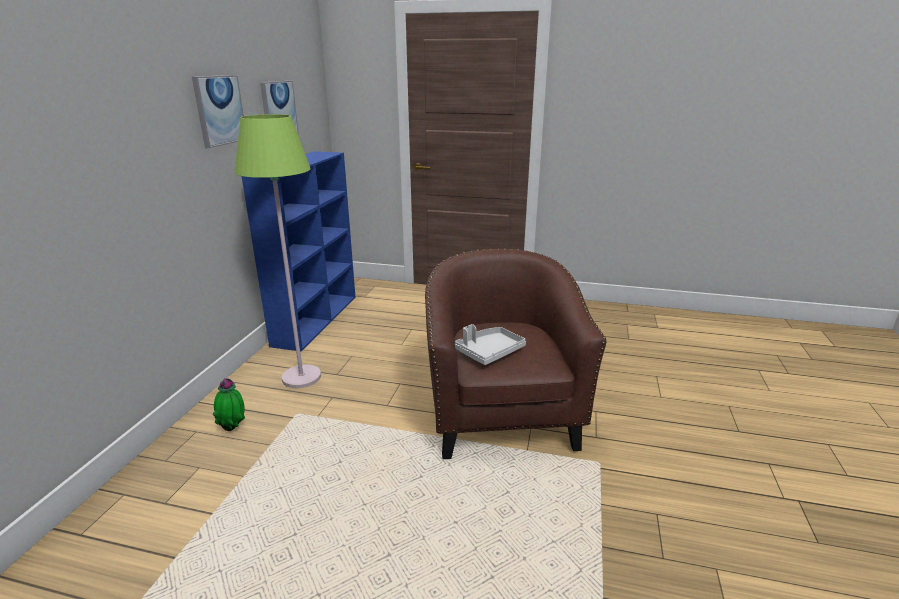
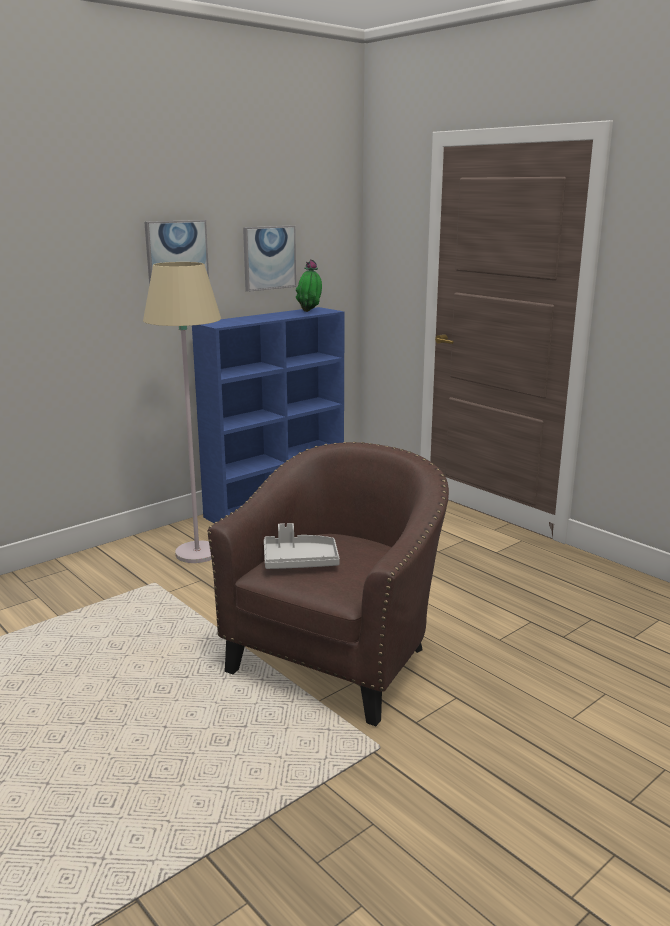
camera: 35 degrees right, 5 degrees down
(233, 428) = (95, 576): potted plant -> potted plant (310, 311)
(301, 377) = (197, 553): green floor lamp -> beige floor lamp

